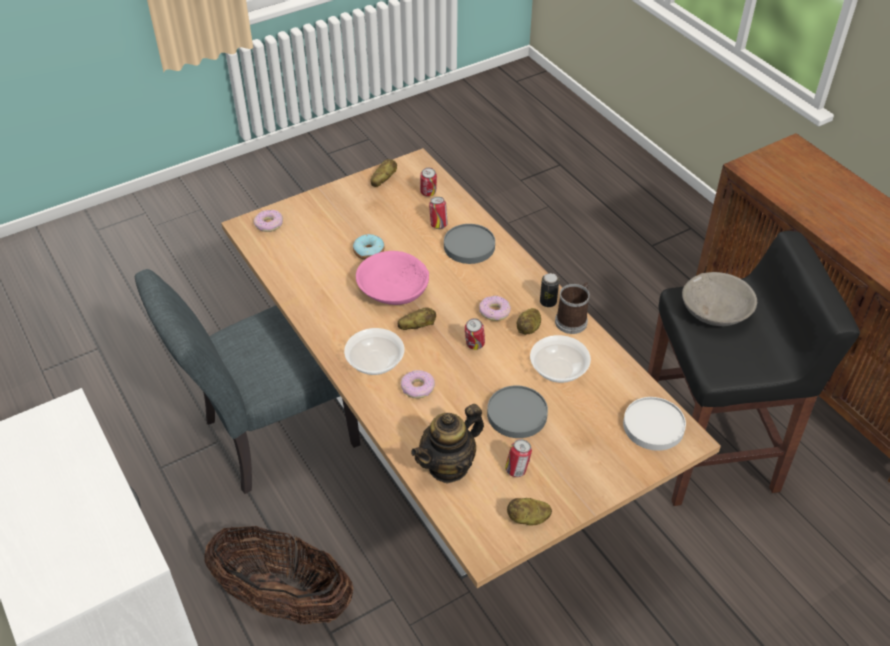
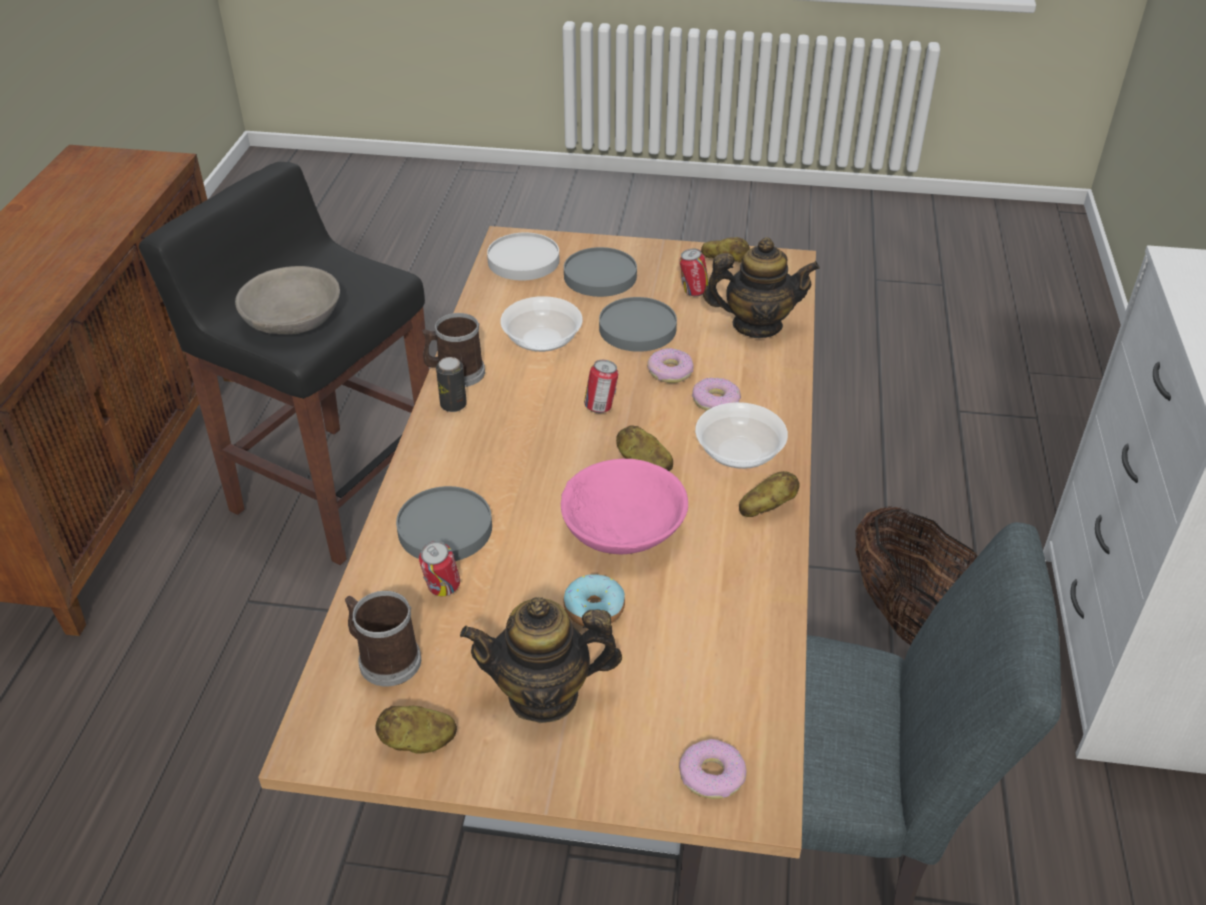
camera: 140 degrees left, 5 degrees down
(355, 215) = (544, 695): none -> teapot
(428, 194) = (384, 658): can -> mug
(494, 312) = (529, 429): donut -> donut (670, 372)
(529, 328) = (515, 391): potato -> potato (766, 507)
(591, 444) = (599, 276): none -> grey plate

